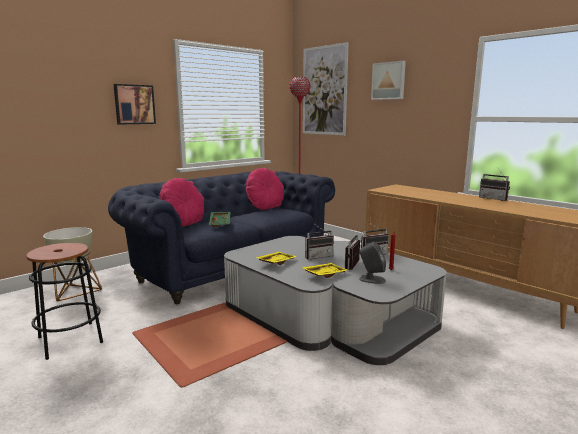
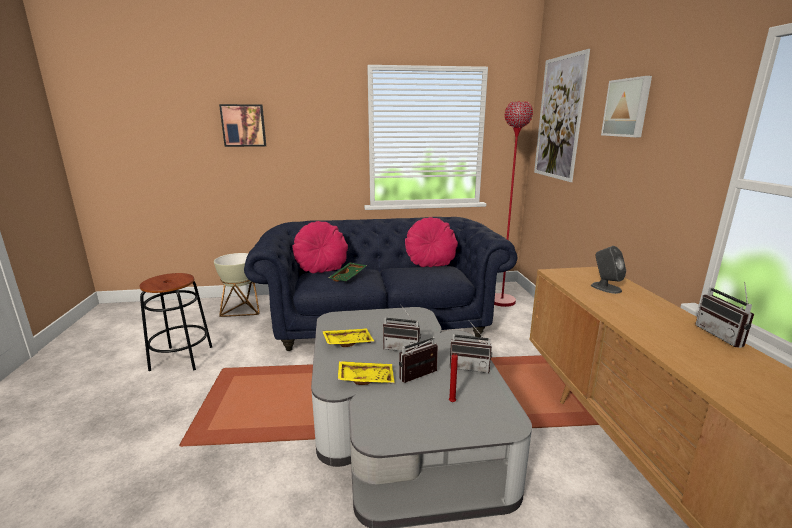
camera: 35 degrees right, 5 degrees up
(134, 104) = (319, 138): picture -> picture (243, 125)
(371, 279) = (404, 408): grey speaker -> grey speaker (605, 288)

